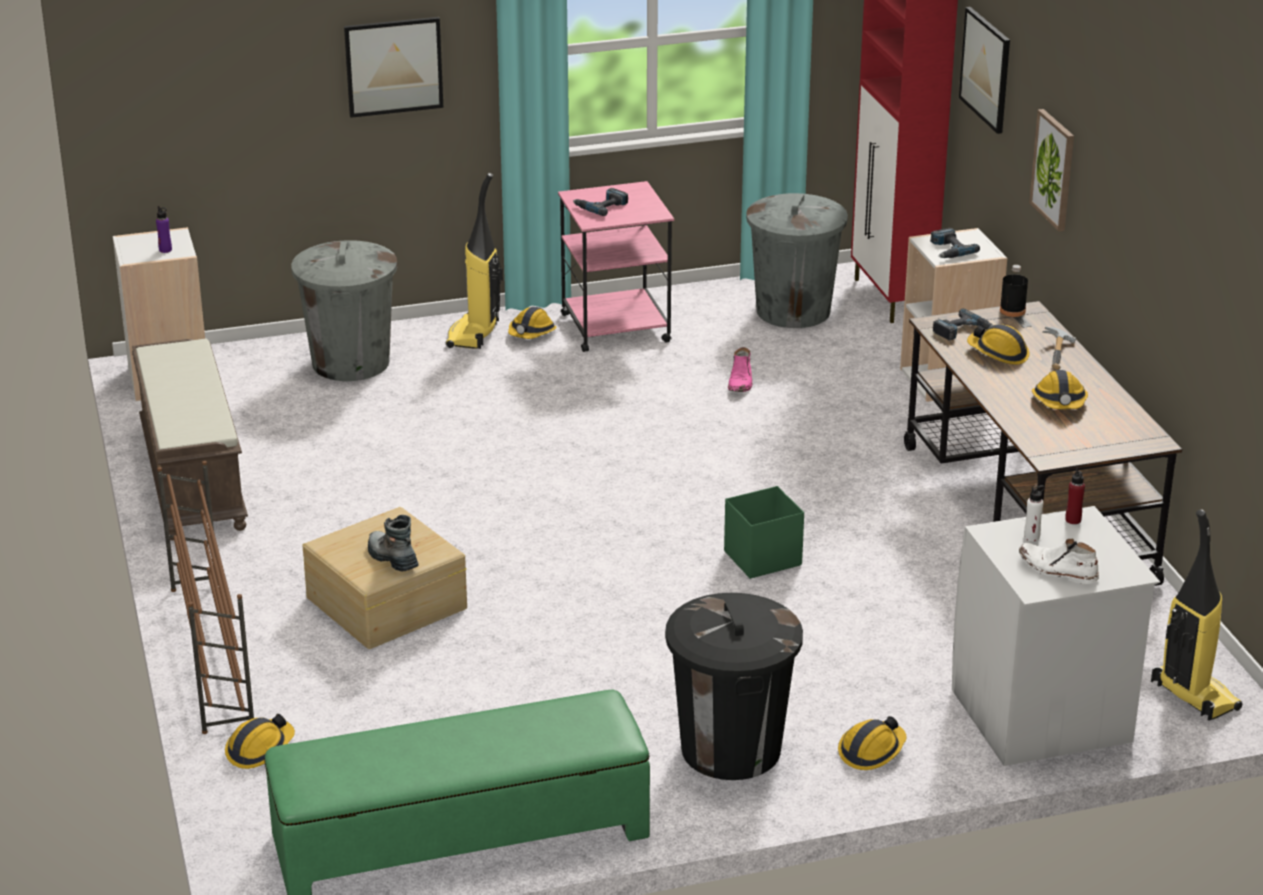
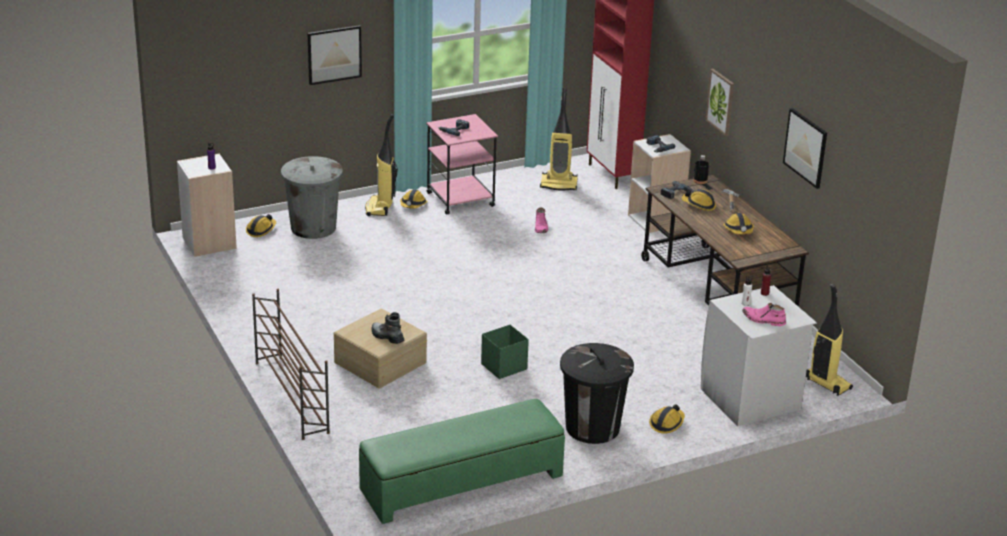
camera: 10 degrees left, 0 degrees up
(191, 476) = (243, 299): brown bench -> none
(259, 749) = (337, 445): hard hat -> hard hat (261, 230)
(761, 558) = (580, 325): green storage box -> green storage box (503, 367)
(793, 311) = (559, 184): grey trash can -> vacuum cleaner
(986, 69) = (673, 45): picture -> picture (805, 147)
(1057, 570) = (763, 320): white boot -> pink boot

